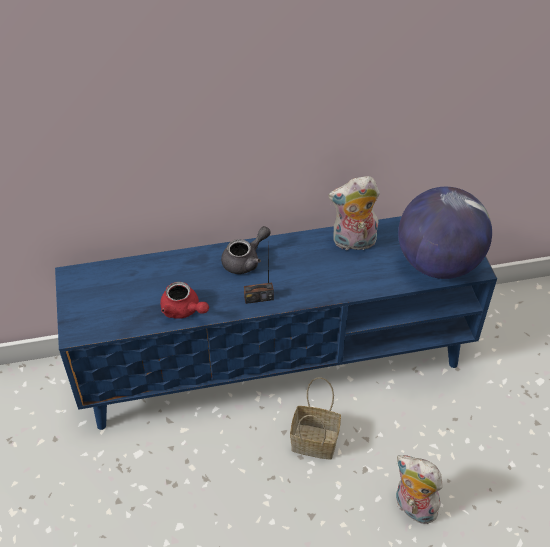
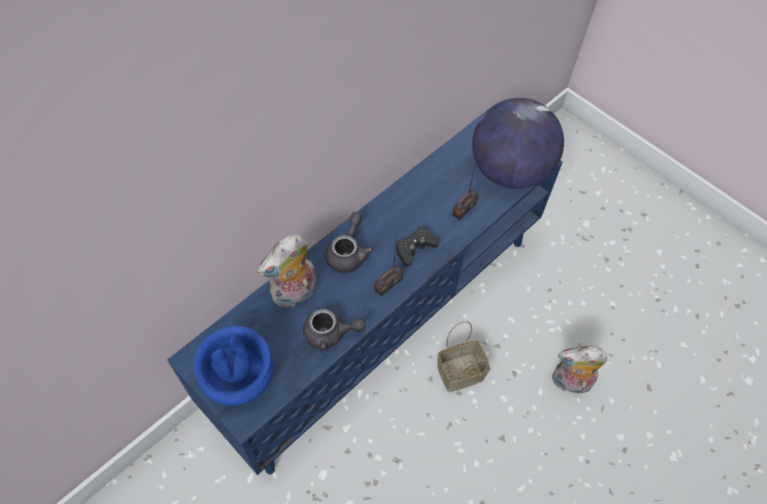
camera: 35 degrees left, 10 degrees up
(91, 309) = (241, 383): none -> blue vase
(184, 310) = (330, 334): red teapot -> grey teapot
(302, 282) = (414, 248): none -> black game controller
(353, 243) = (428, 186): plush toy -> plush toy (294, 294)
(371, 273) = (464, 209): none -> radio

